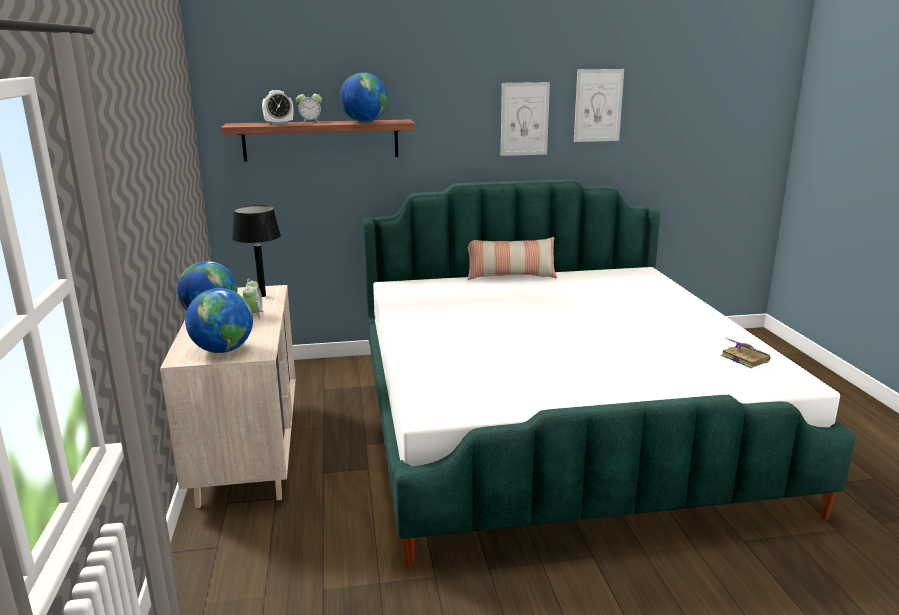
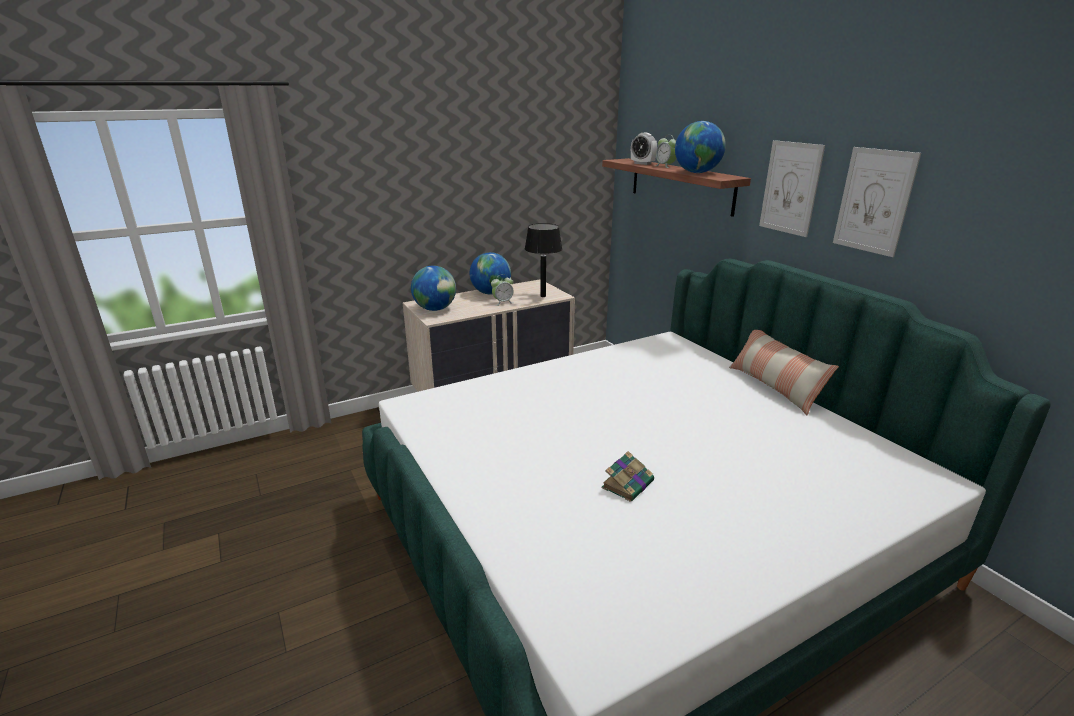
camera: 70 degrees right, 5 degrees up
(598, 105) = (997, 201): picture -> picture (790, 188)
(744, 358) = (651, 597): book -> book (628, 484)

